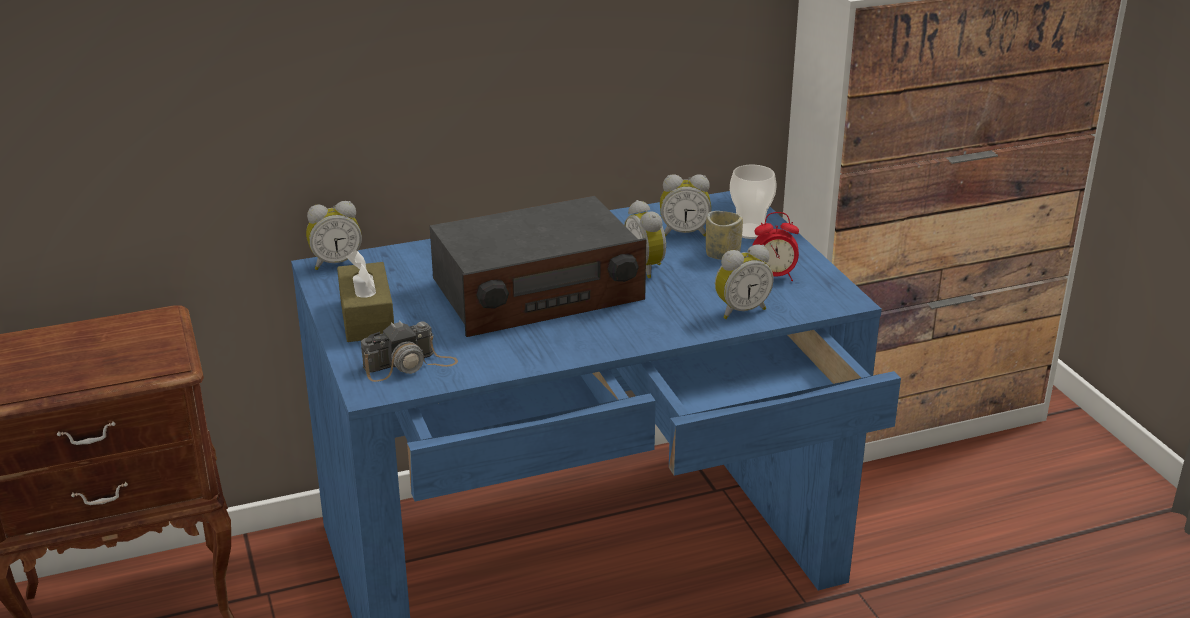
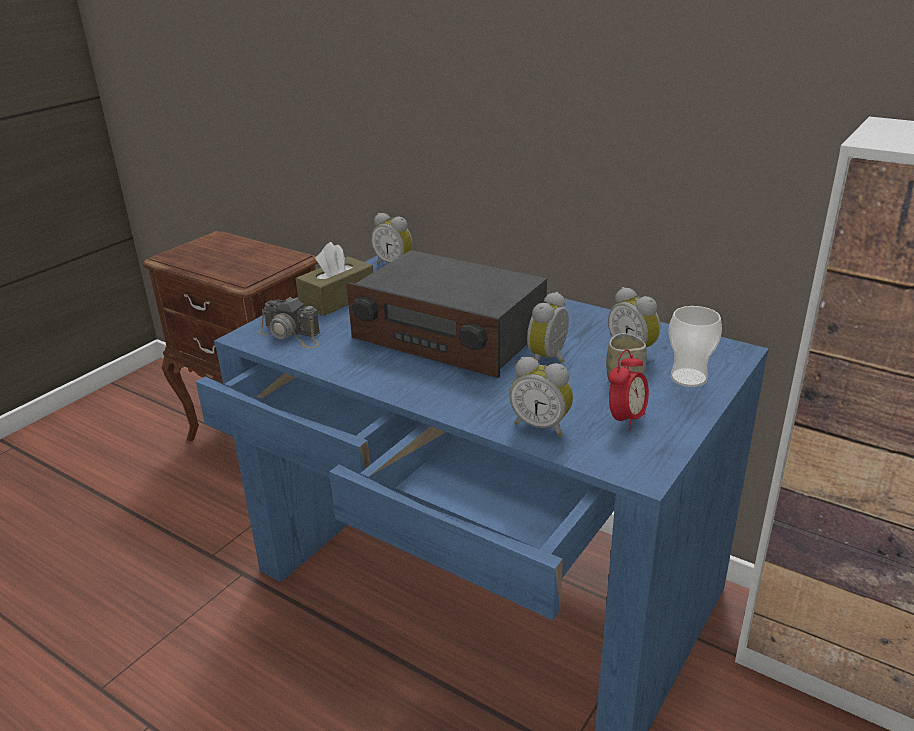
camera: 55 degrees right, 0 degrees up
(774, 277) = (626, 419): alarm clock -> alarm clock turned 105 degrees counterclockwise

